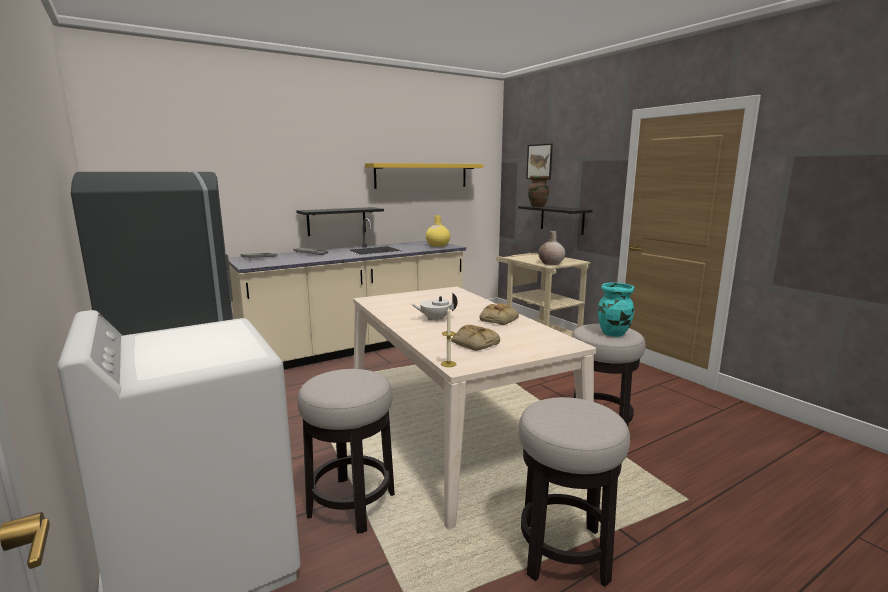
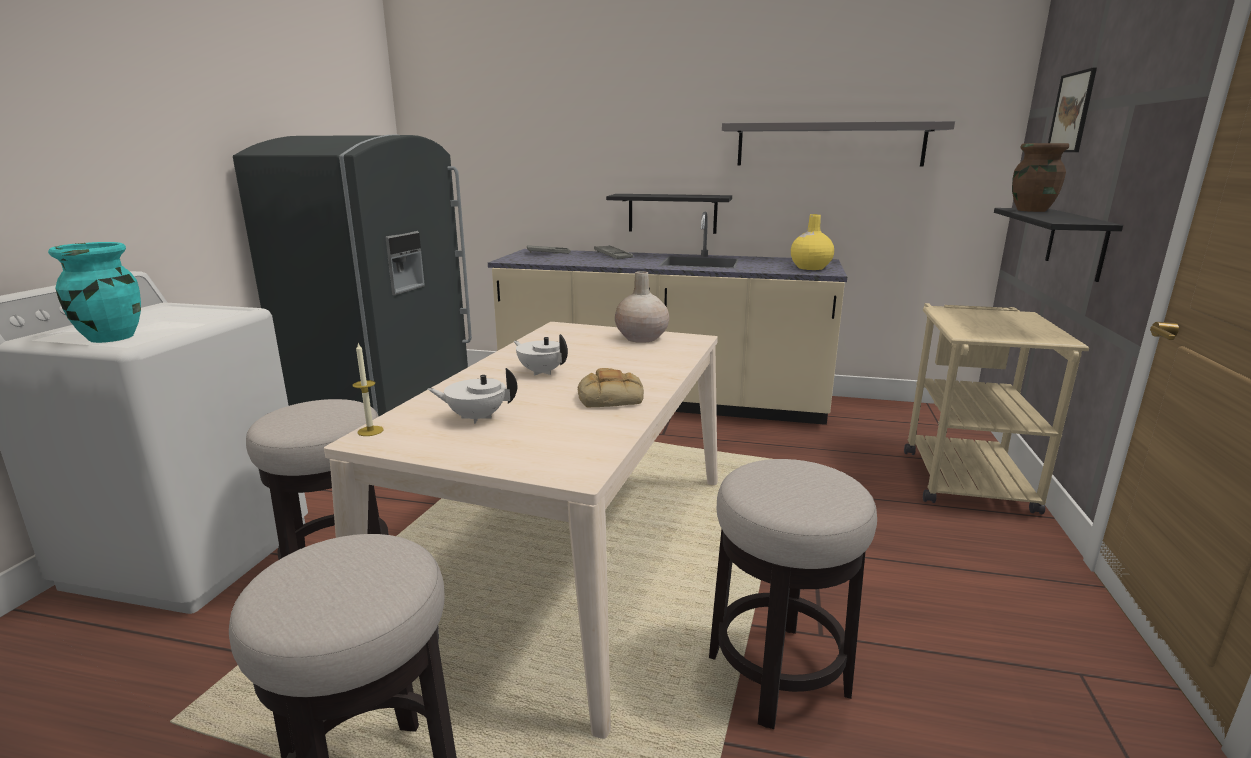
camera: 45 degrees right, 5 degrees up
(421, 175) = (829, 144): yellow shelf -> grey shelf
(474, 343) = (476, 417): bread -> white teapot
(551, 263) = (977, 332): beige vase -> beige vase (641, 338)
(613, 333) = (788, 493): turquoise vase -> turquoise vase (110, 338)

